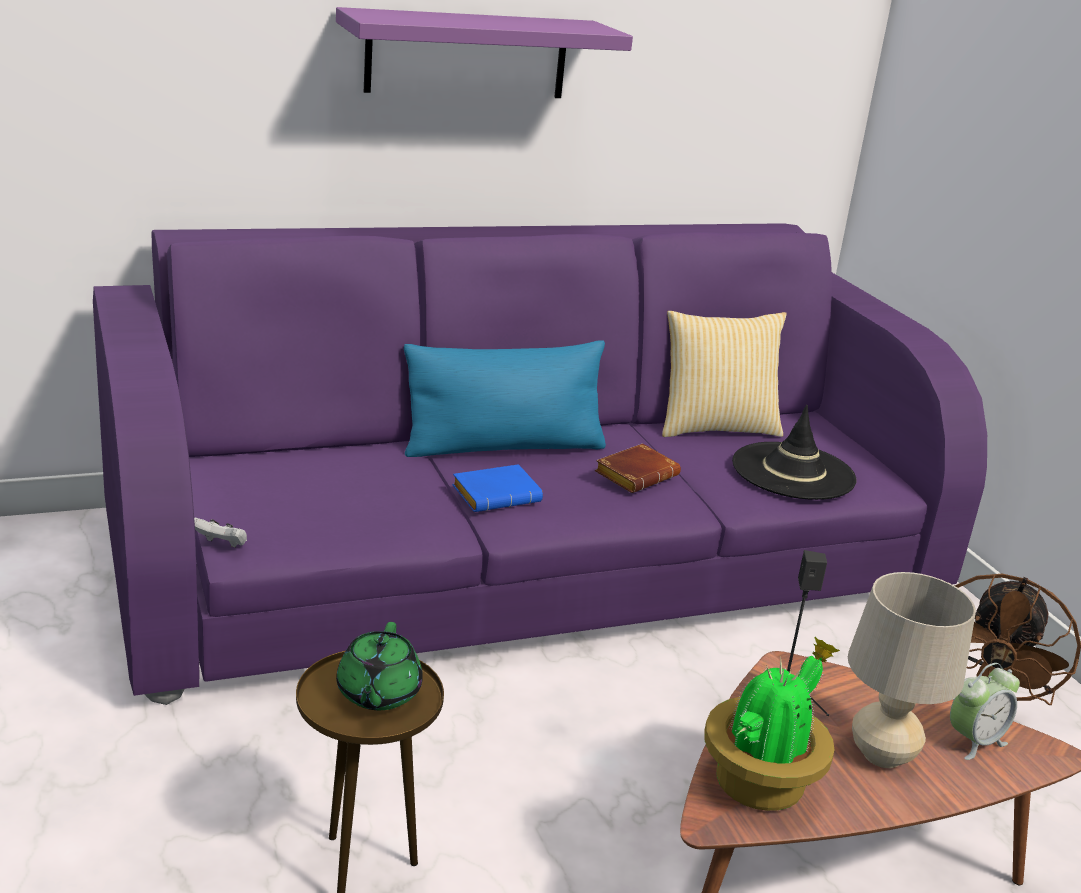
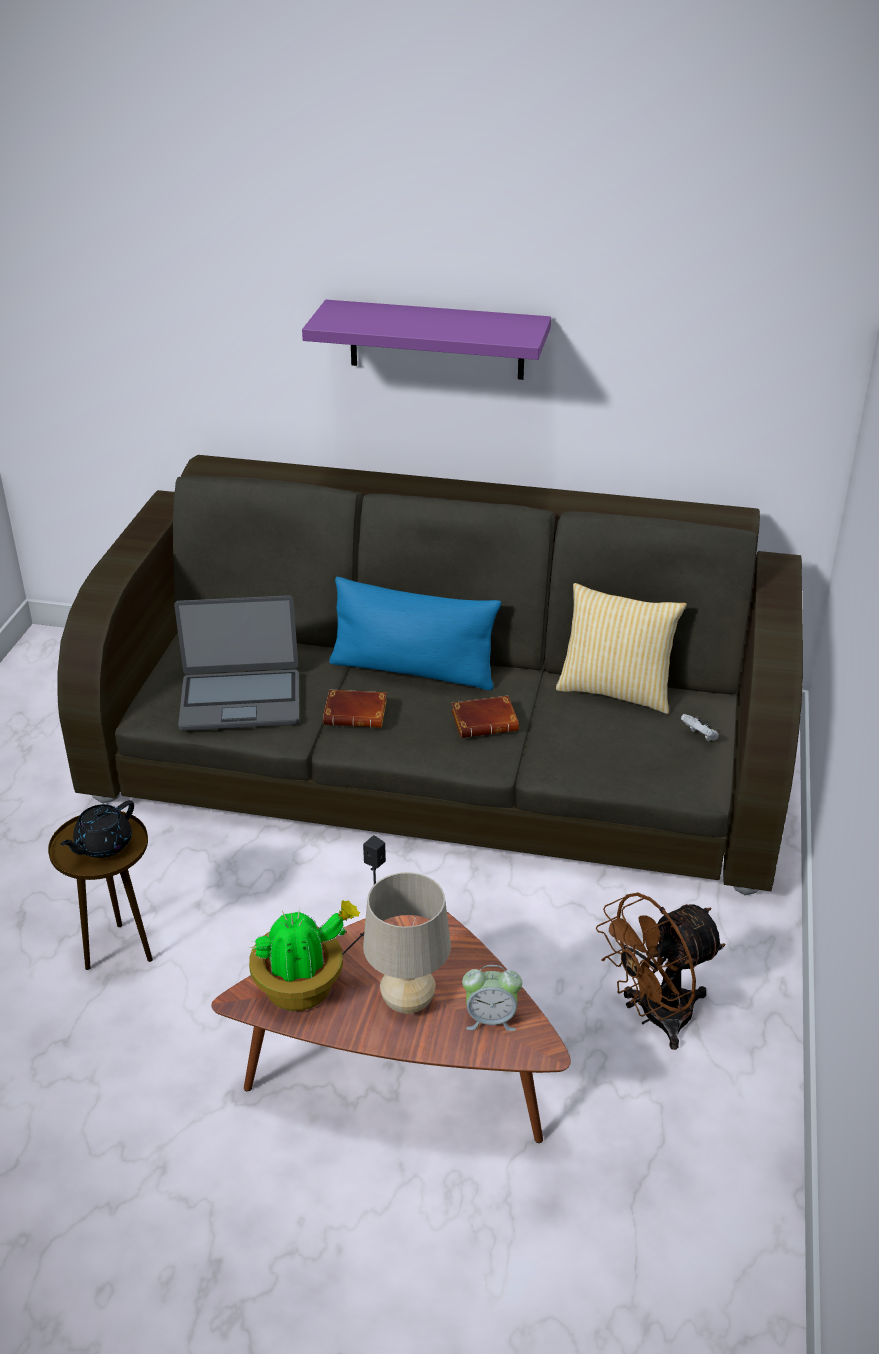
camera: 35 degrees right, 10 degrees up
(221, 545) = (139, 707): white game controller -> white game controller (699, 737)
(346, 511) = (240, 700): none -> laptop
(377, 694) = (102, 845): green teapot -> black teapot
(497, 494) = (357, 713): blue book -> brown book
(528, 558) = (439, 761): purple sofa -> grey sofa
(793, 472) = (627, 752): black hat -> none

